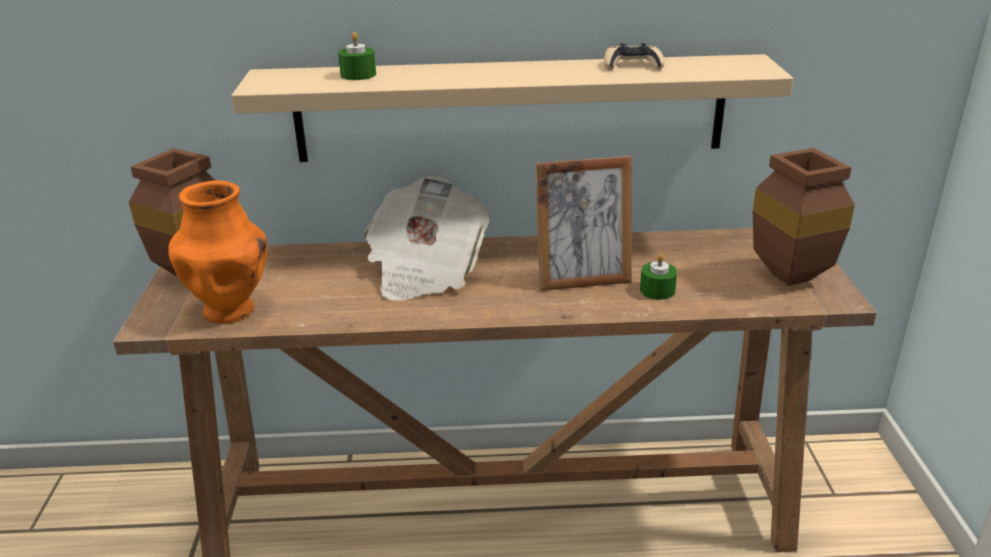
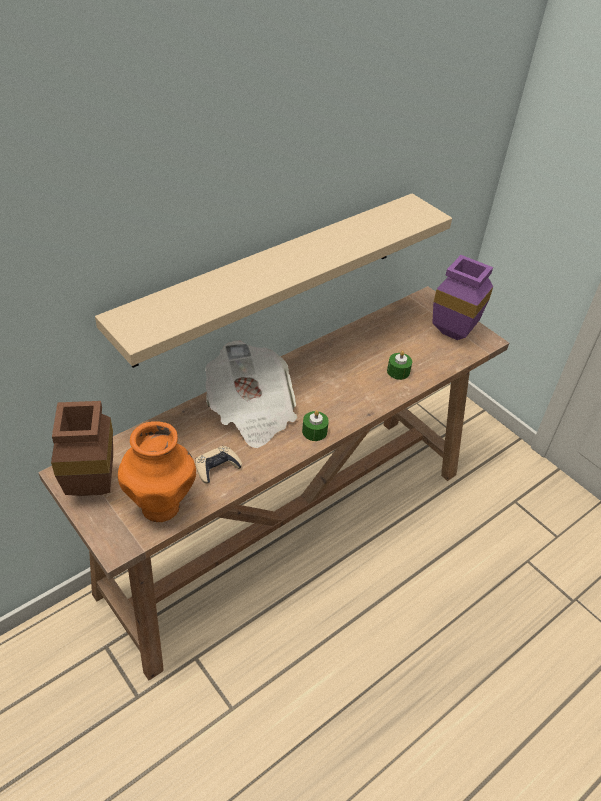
camera: 40 degrees left, 15 degrees up
(358, 74) = (192, 297): green candle -> green candle (314, 431)
(582, 280) = (352, 380): picture frame -> none
(632, 65) = (355, 229): beige game controller -> beige game controller (217, 467)
(785, 276) = (450, 333): brown vase -> purple vase

